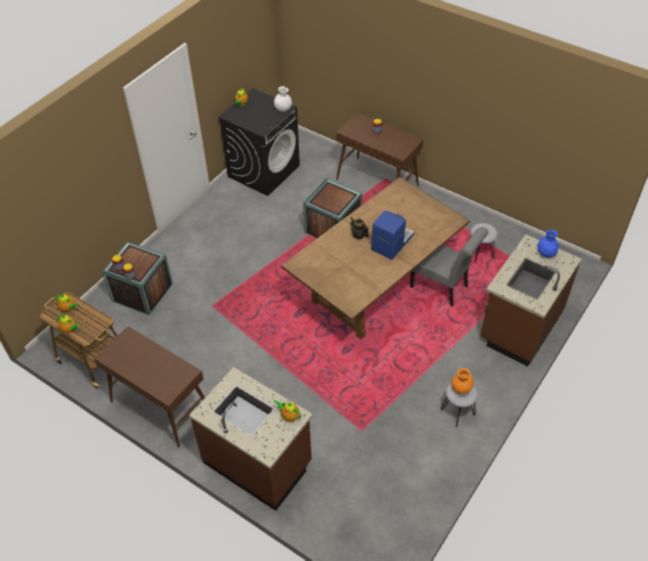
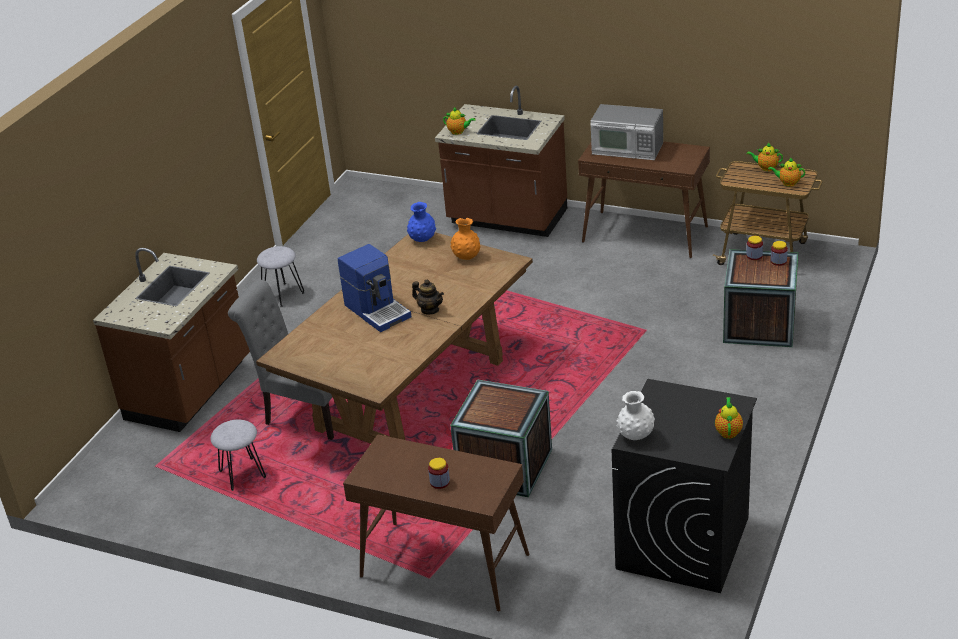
camera: 170 degrees right, 15 degrees down
(156, 374) = (627, 149): none -> microwave
(391, 242) = (378, 310): coffee machine -> coffee machine turned 60 degrees counterclockwise
(461, 389) = (276, 255): orange vase -> orange vase (466, 257)
(546, 254) = (144, 315): blue vase -> blue vase (422, 239)

